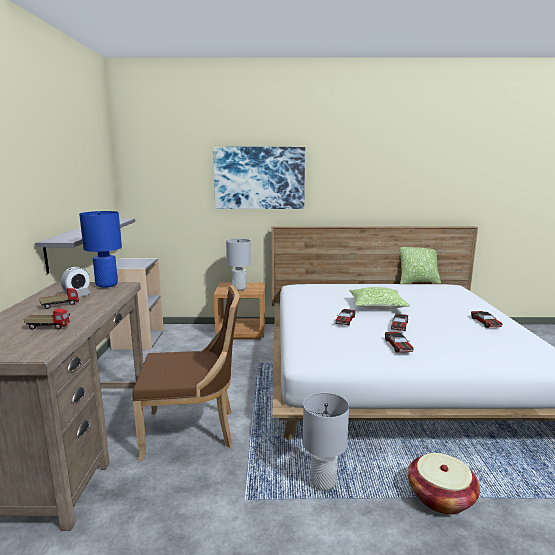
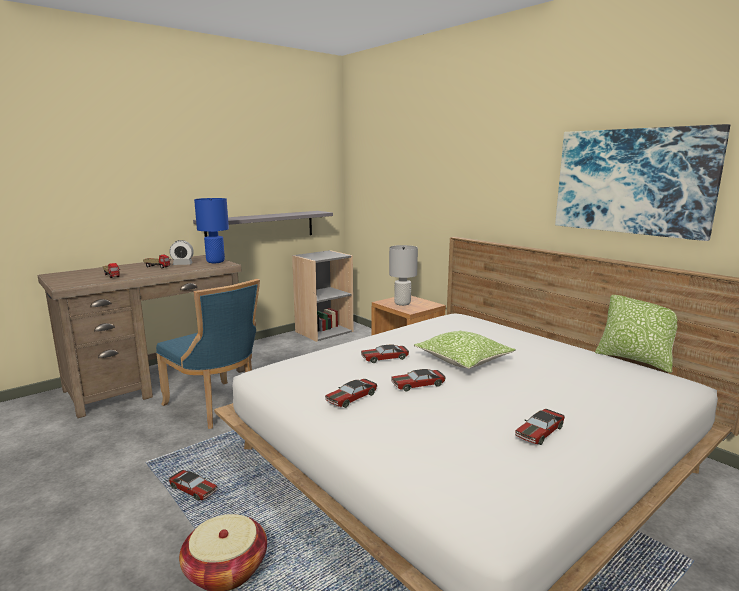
camera: 50 degrees right, 0 degrees up
(193, 431) = (216, 406): brown chair -> blue chair
(259, 178) = (449, 176): picture -> picture (632, 181)
(323, 484) = (193, 490): grey table lamp -> toy car

